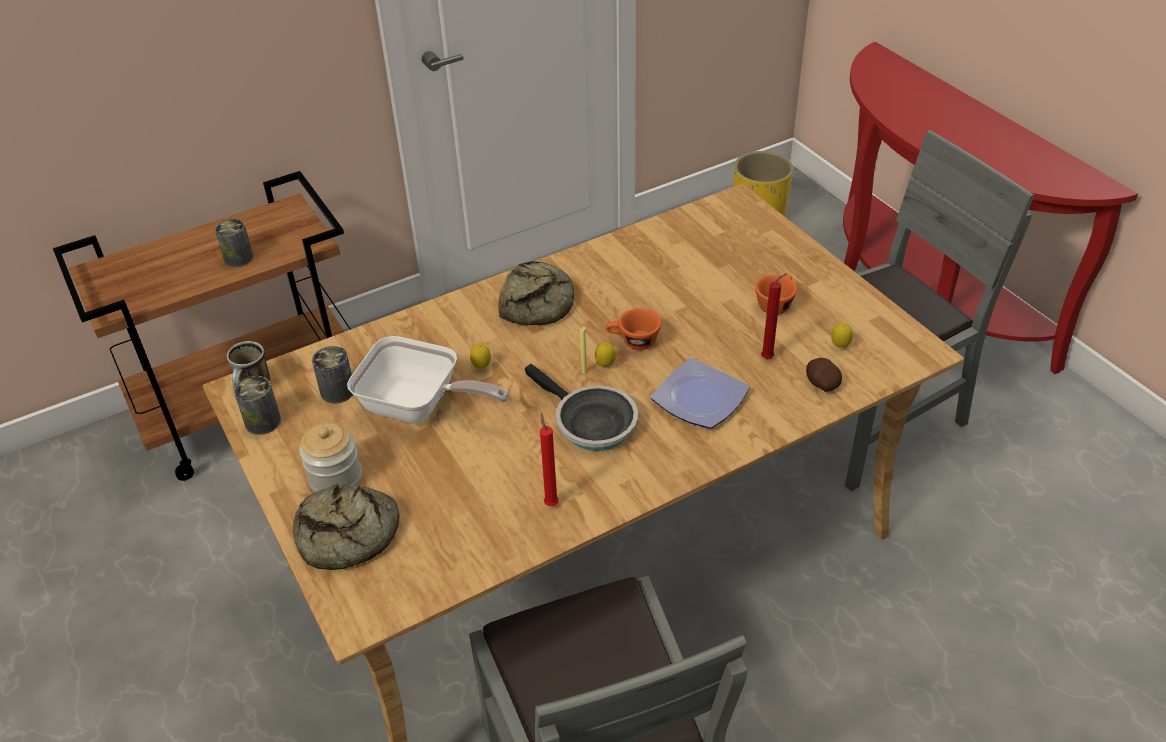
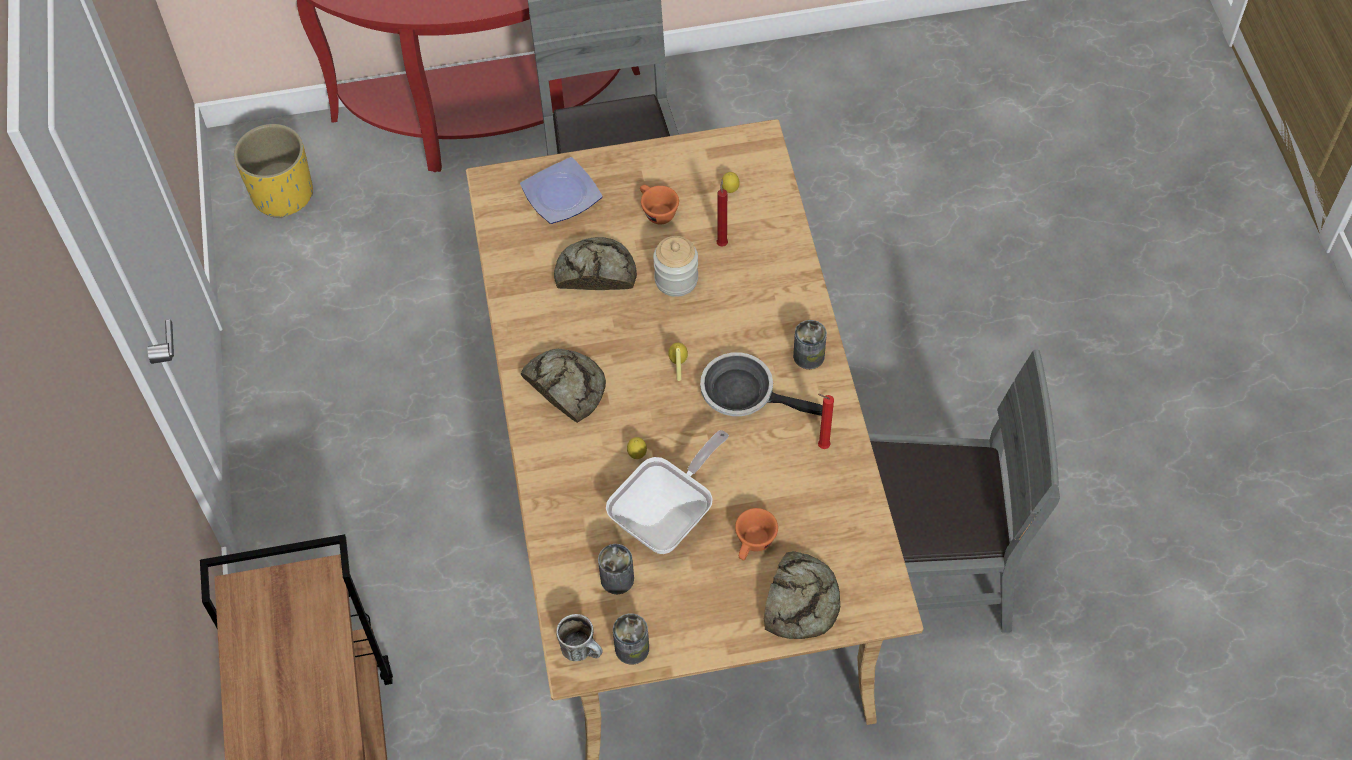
camera: 70 degrees left, 15 degrees up
(239, 258) = (313, 656): can -> can (808, 356)
(336, 479) = (732, 598): jar -> jar (676, 279)
(590, 423) = (744, 393): frying pan -> frying pan turned 135 degrees counterclockwise
(633, 342) = (657, 331): orange cup -> orange cup (753, 544)
(678, 284) = (595, 272): none -> bread
(697, 399) = (748, 309): plate -> plate (561, 196)
(821, 384) = (768, 221): potato -> none

